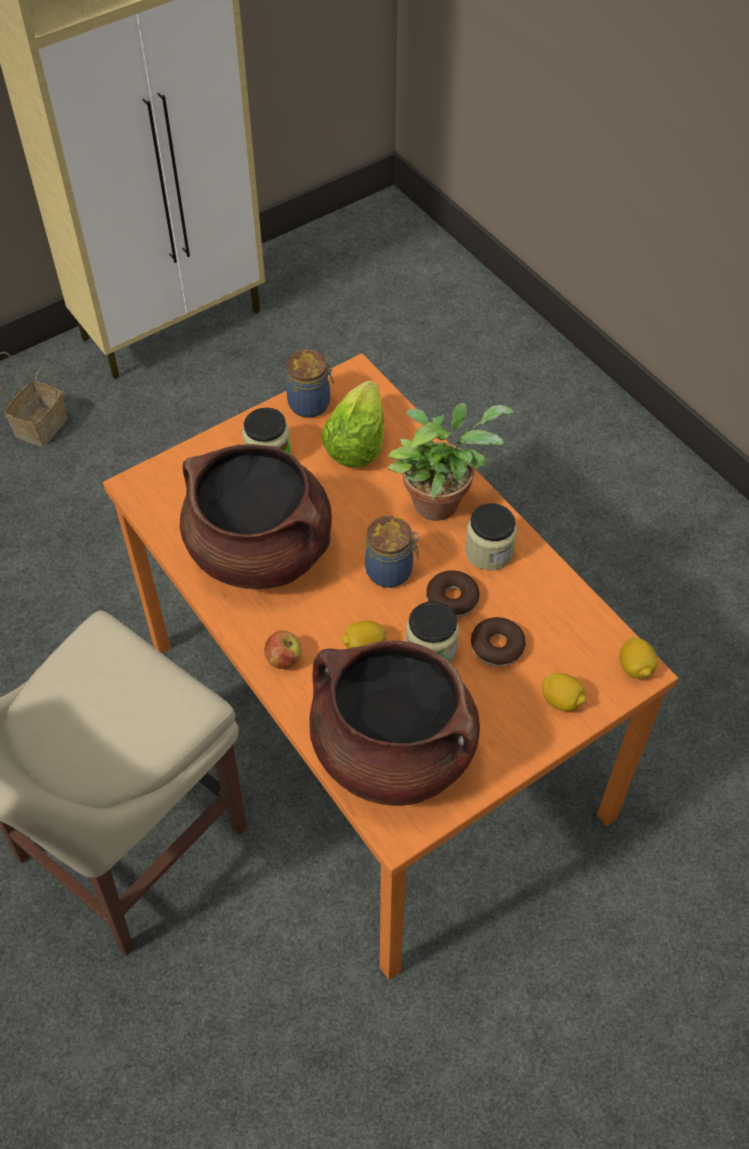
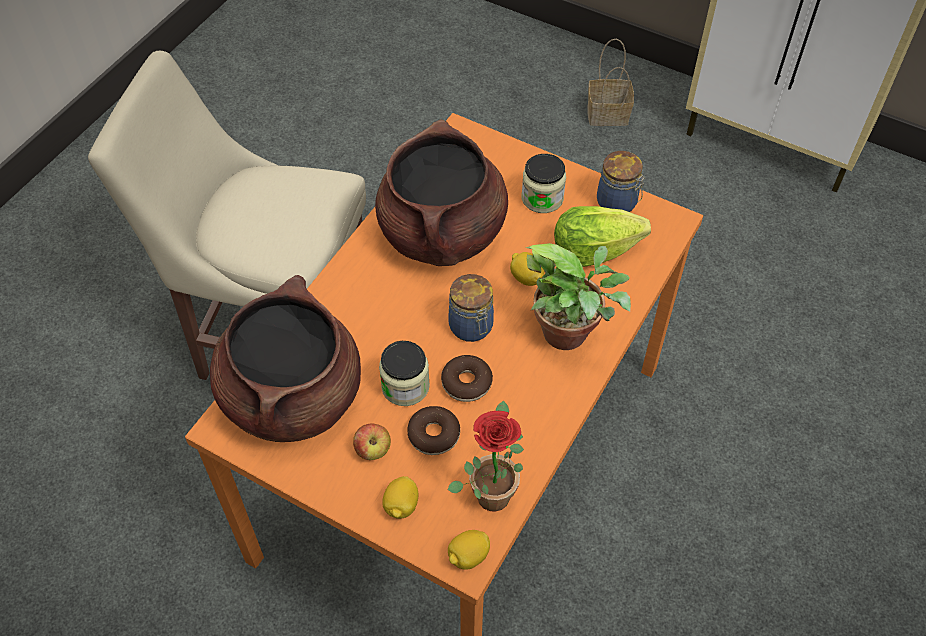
camera: 65 degrees right, 0 degrees up
(283, 659) = (345, 290): apple -> apple (373, 450)
(364, 646) = (384, 338): lemon -> lemon (526, 278)
(489, 551) = (535, 392): jar -> none
(575, 624) = (491, 489): none -> potted plant

